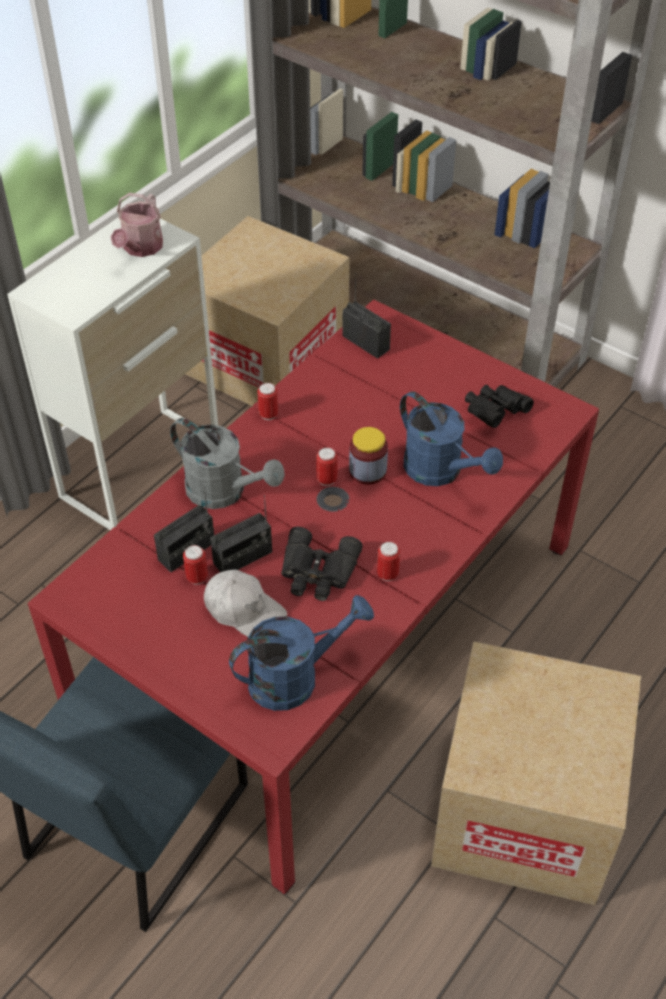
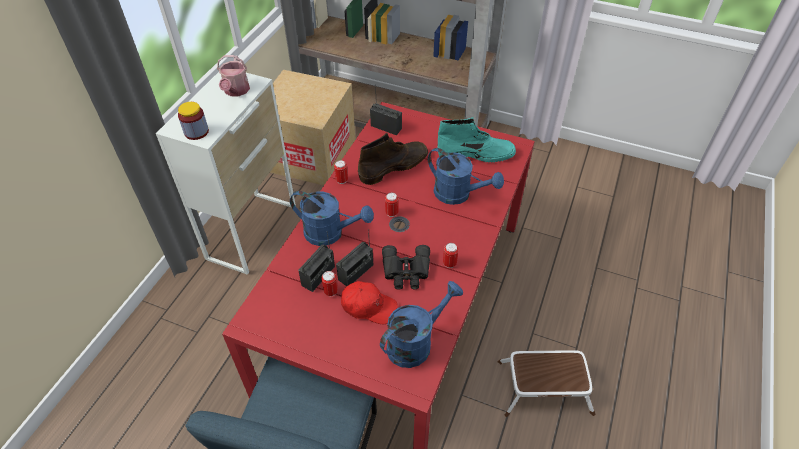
camera: 15 degrees left, 0 degrees up
(225, 492) = (330, 233): grey watering can -> blue watering can
(244, 611) = (368, 306): white cap -> red cap
(356, 408) = (394, 166): none -> brown boot
(367, 471) = (414, 203): jar -> jar (196, 132)
(494, 413) = (476, 154): black binoculars -> turquoise boot
(524, 811) = (544, 387): cardboard box -> brown step ladder

